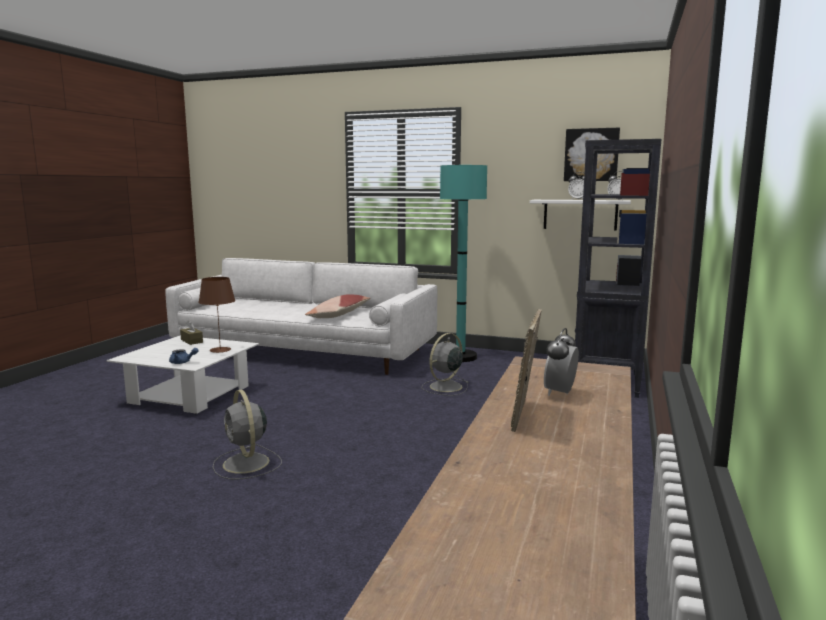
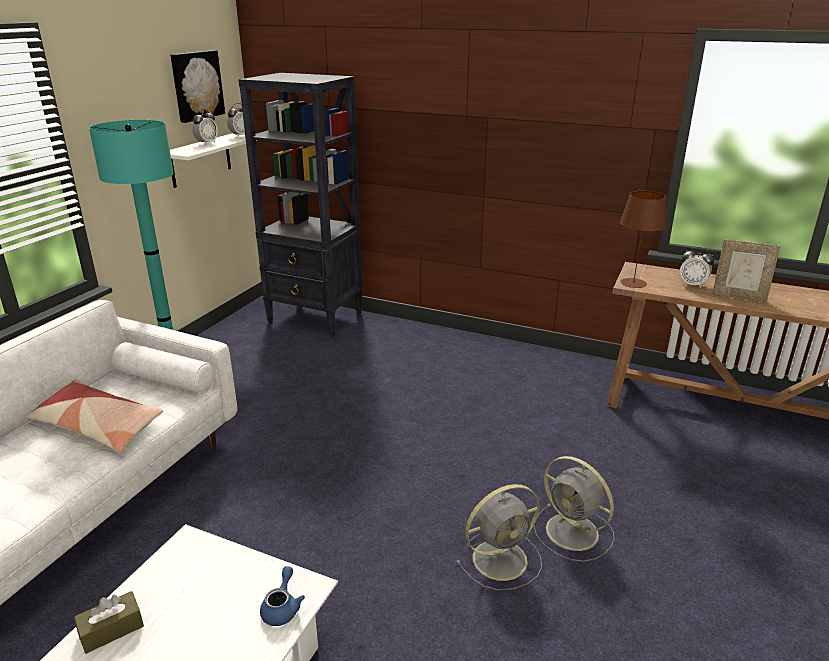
camera: 85 degrees left, 15 degrees up
(220, 350) = (211, 569): brown table lamp -> brown table lamp (633, 283)
(445, 387) = (290, 406): grey fan -> grey fan (574, 533)

